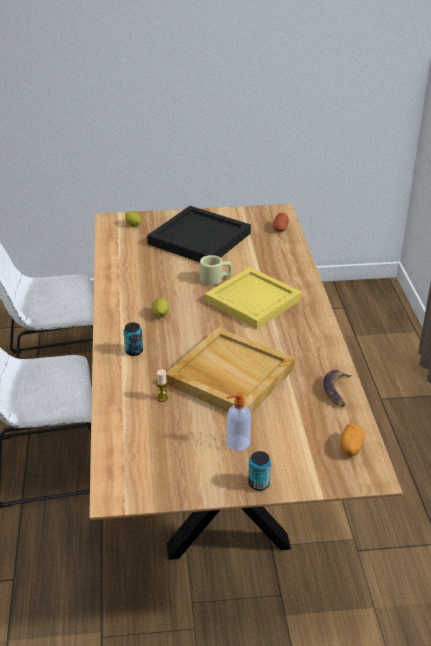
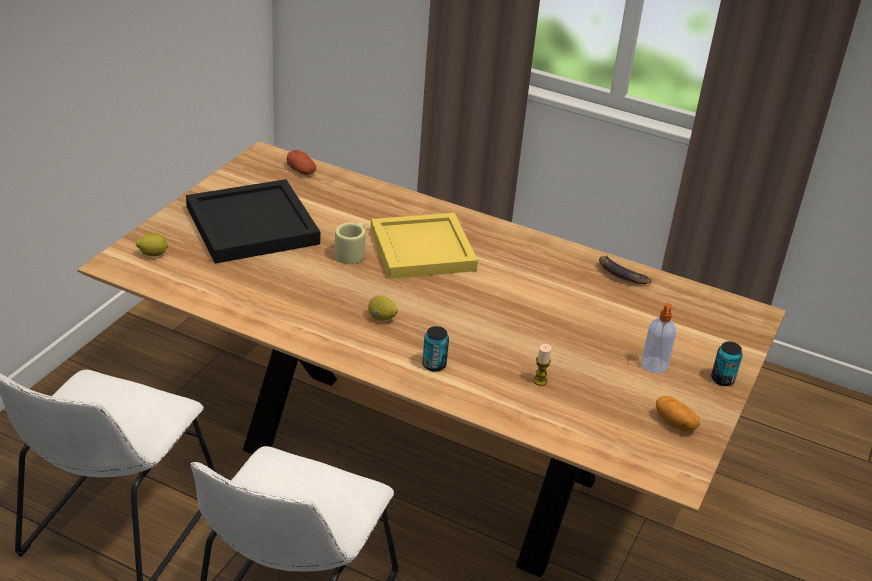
camera: 60 degrees left, 0 degrees up
(229, 376) = (542, 323): beige tray -> none
(350, 447) = (709, 306): potato -> potato (675, 423)

